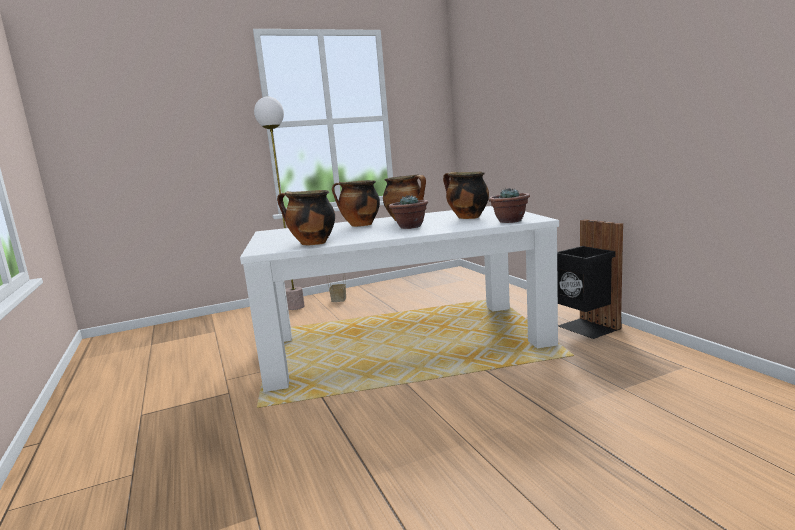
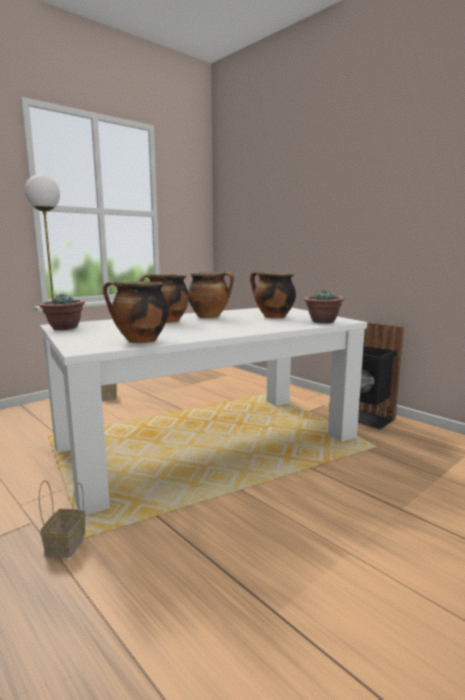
camera: 20 degrees left, 0 degrees up
(243, 411) = (66, 545): none -> basket
(410, 227) = (228, 325): potted plant -> potted plant (64, 328)

